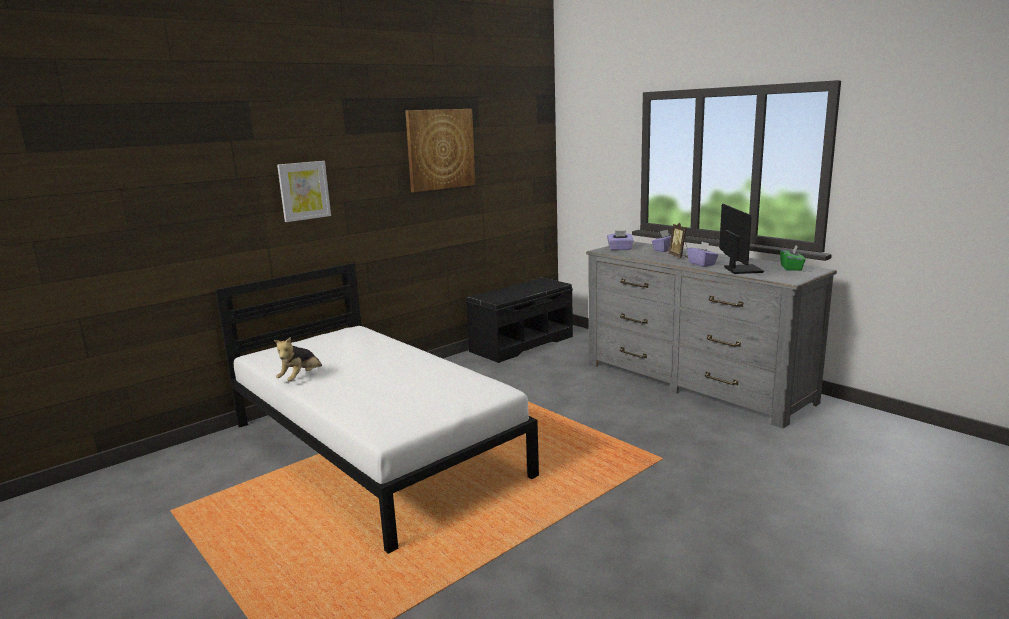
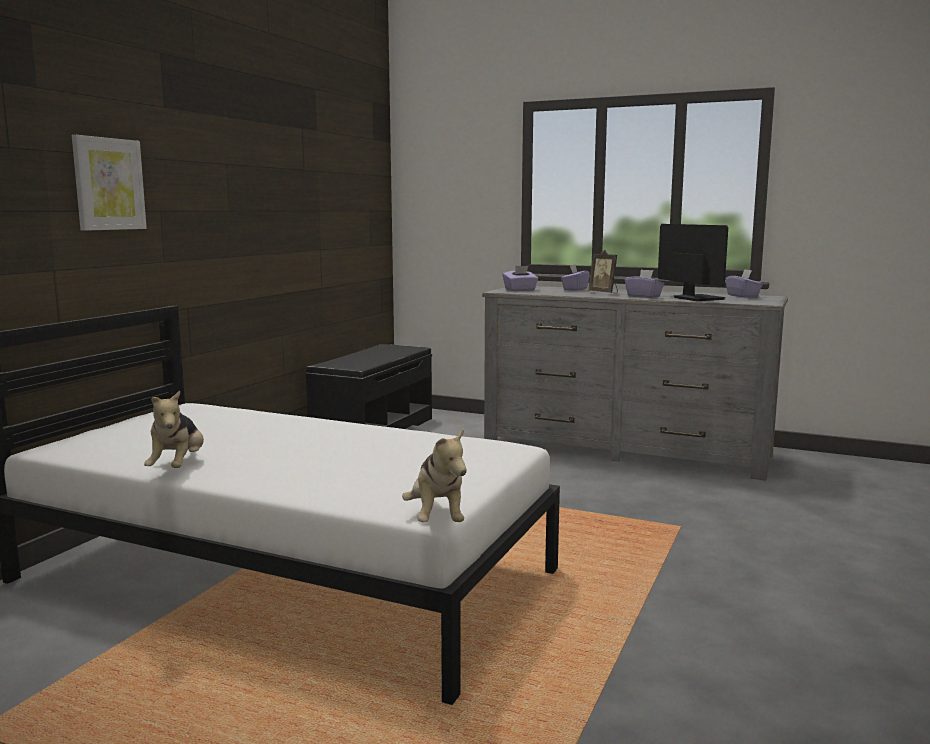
camera: 25 degrees left, 5 degrees down
(386, 440) = (437, 518): none -> plush toy
(440, 149) = (276, 153): picture -> none
(791, 268) = (743, 296): green tissue box -> purple tissue box

